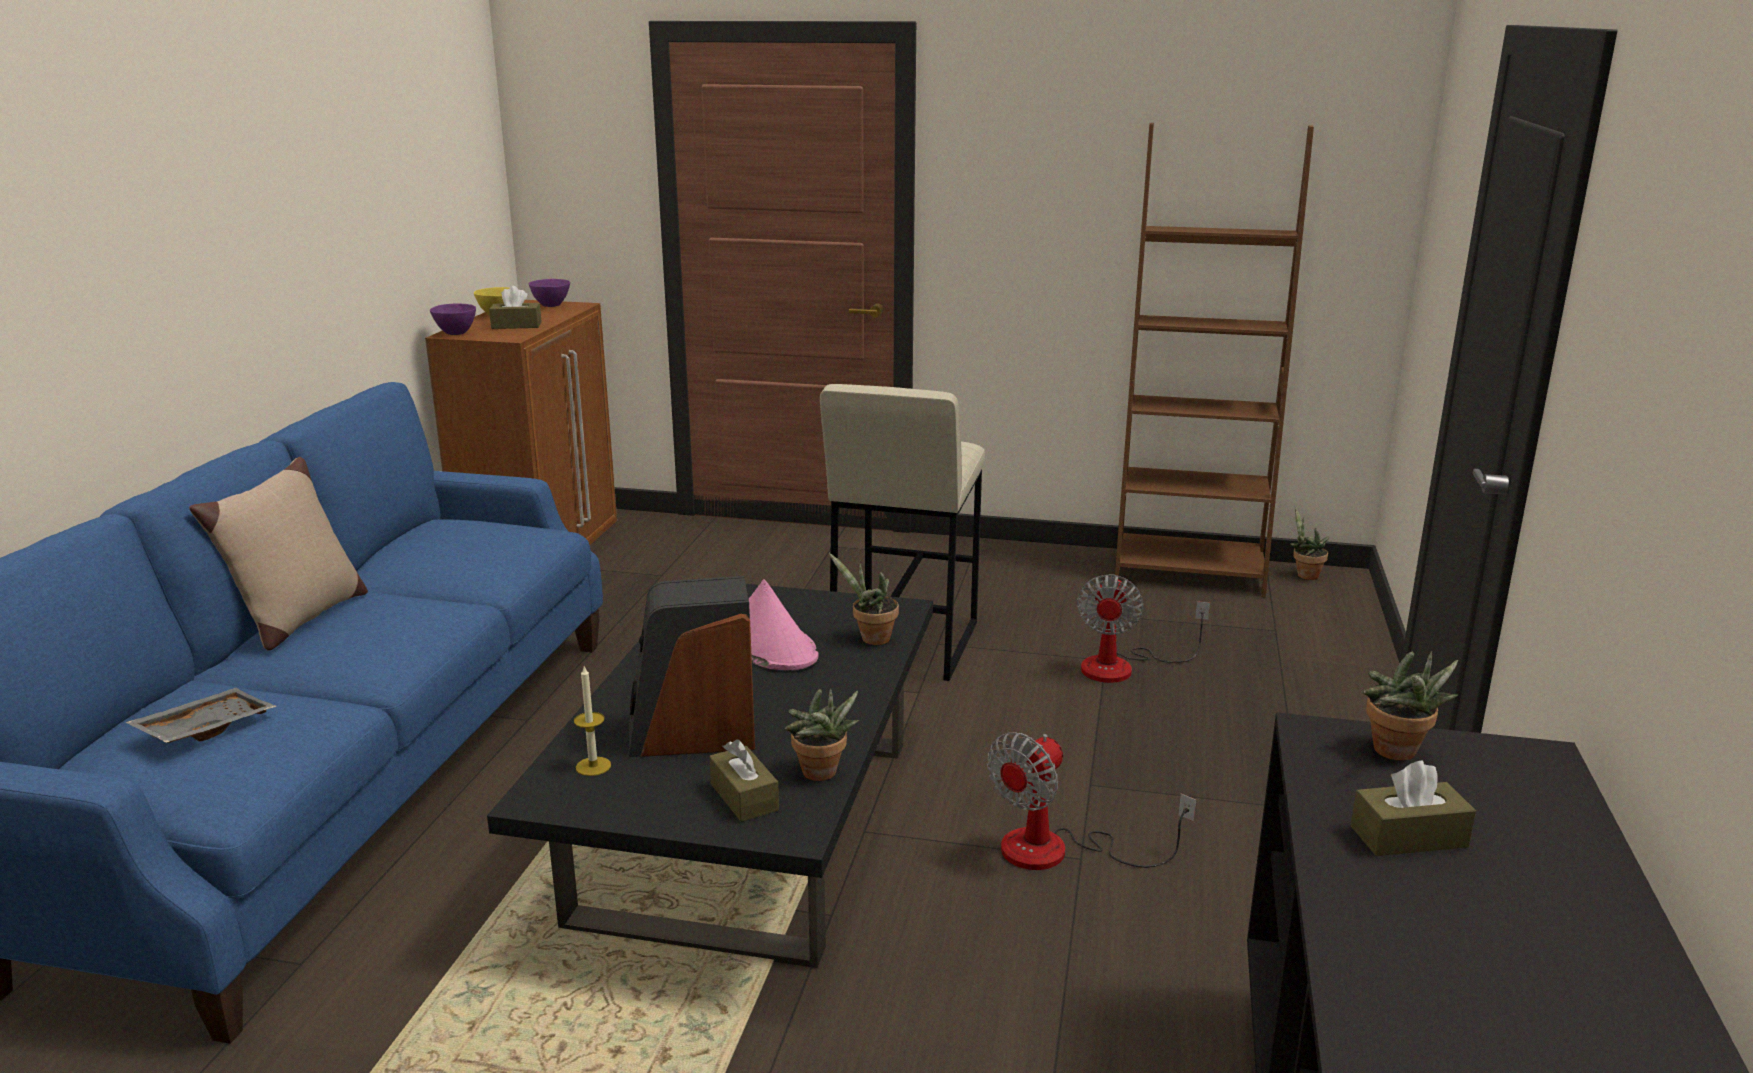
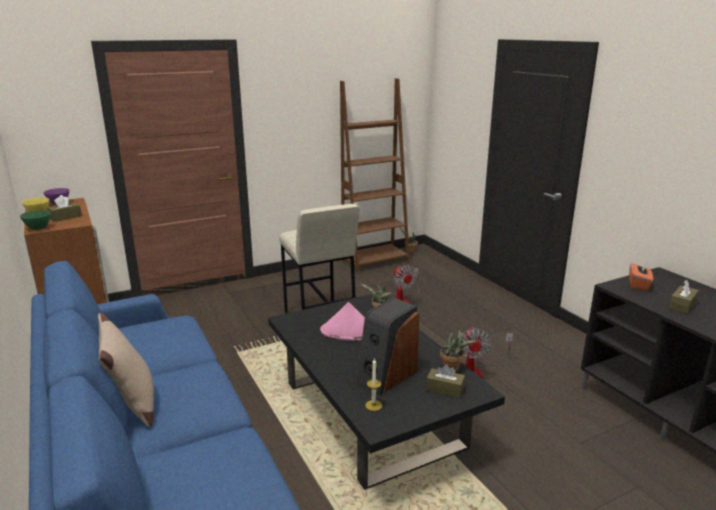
camera: 40 degrees left, 0 degrees up
(204, 729) = (197, 476): grey tray -> none
(455, 333) = (38, 228): purple bowl -> green bowl
(1398, 754) = (638, 284): potted plant -> orange tissue box

